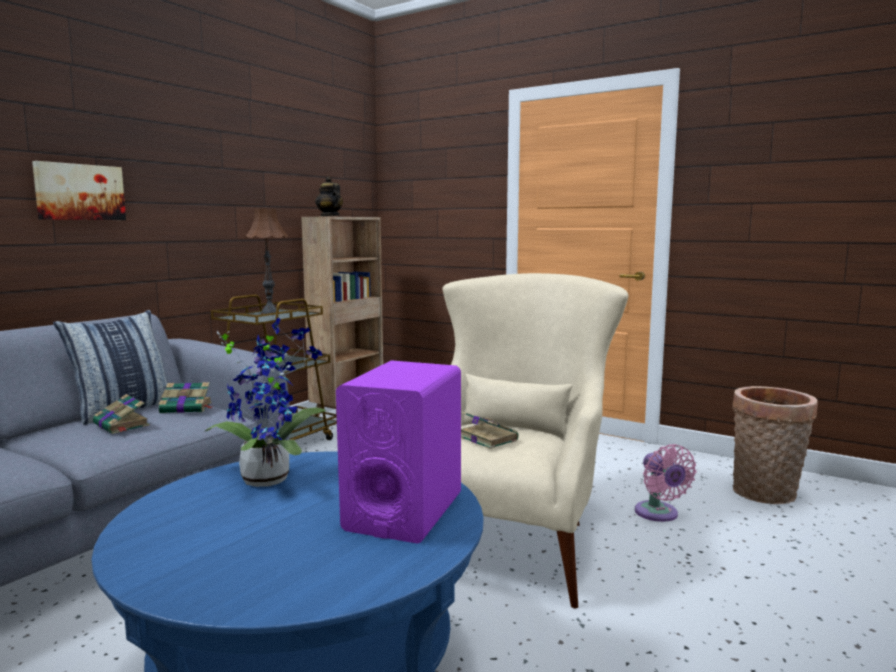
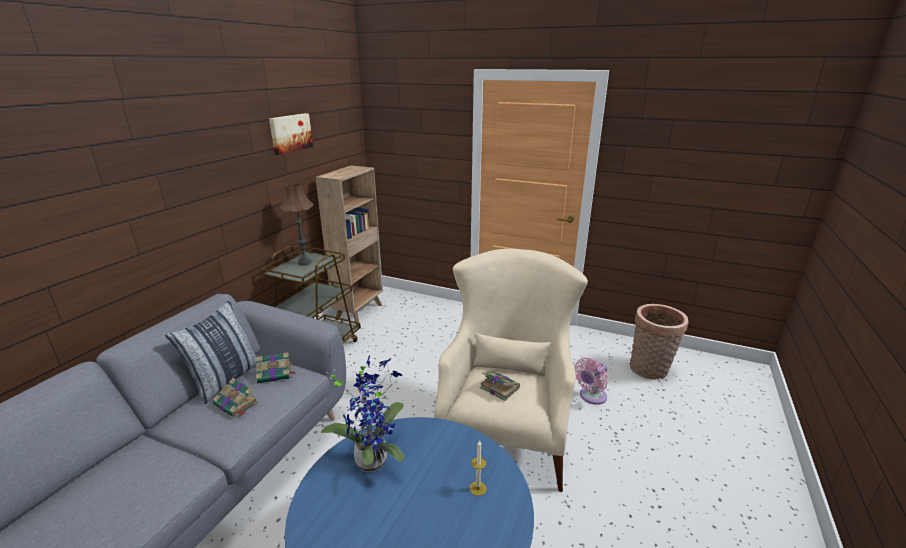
camera: 10 degrees left, 15 degrees up
(79, 192) = (150, 208): picture -> picture (290, 133)
(329, 216) = (337, 174): teapot -> none
(404, 511) = (478, 488): purple speaker -> candle
(658, 514) = (591, 397): pink fan -> pink fan turned 75 degrees clockwise

